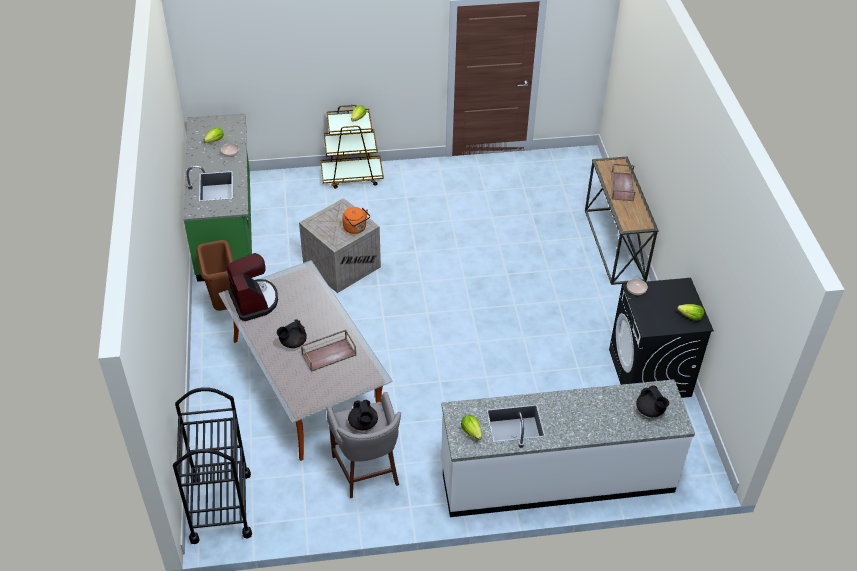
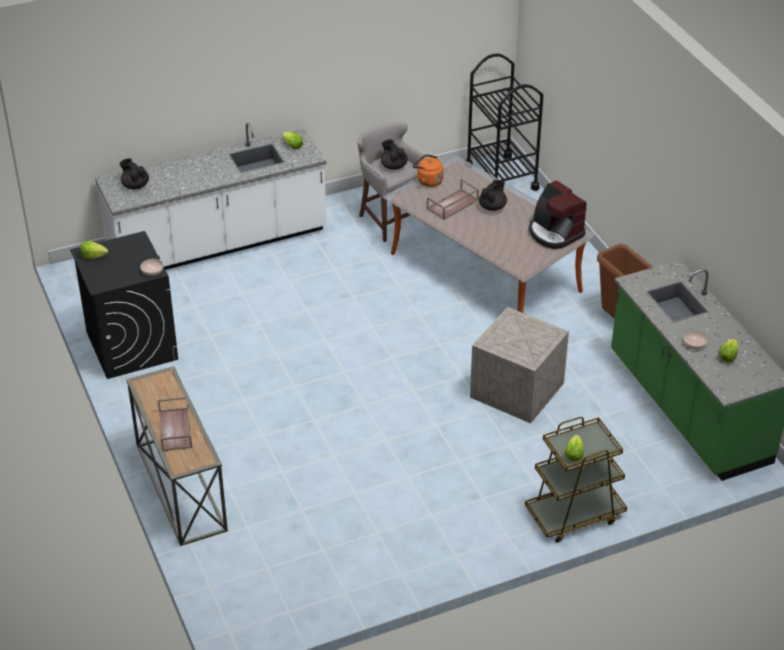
camera: 165 degrees right, 5 degrees down
(356, 228) = (497, 336): orange kettle -> orange kettle (428, 181)

